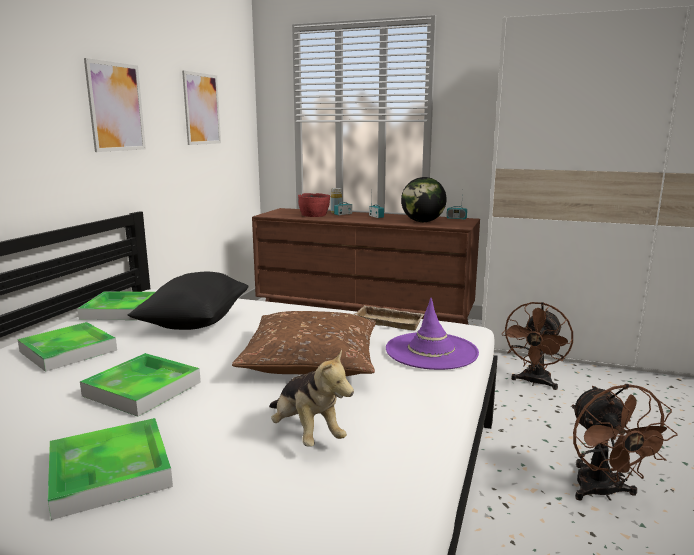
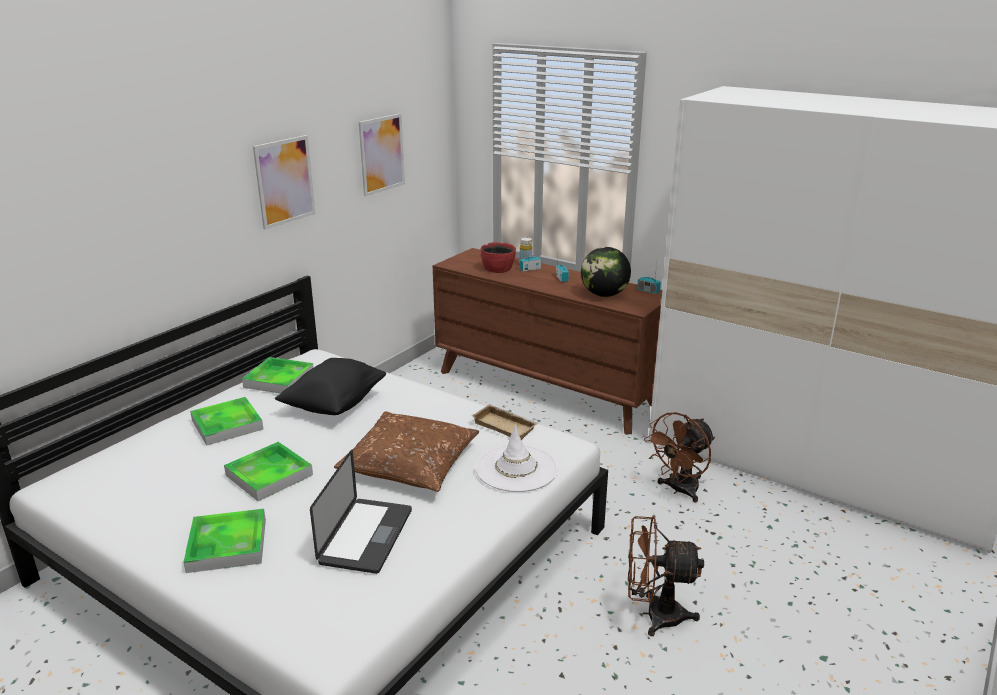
camera: 15 degrees right, 10 degrees up
(306, 433) = (366, 536): plush toy -> laptop
(431, 351) = (516, 468): purple hat -> white hat
(603, 493) = (654, 615): brown fan -> brown fan turned 90 degrees clockwise

